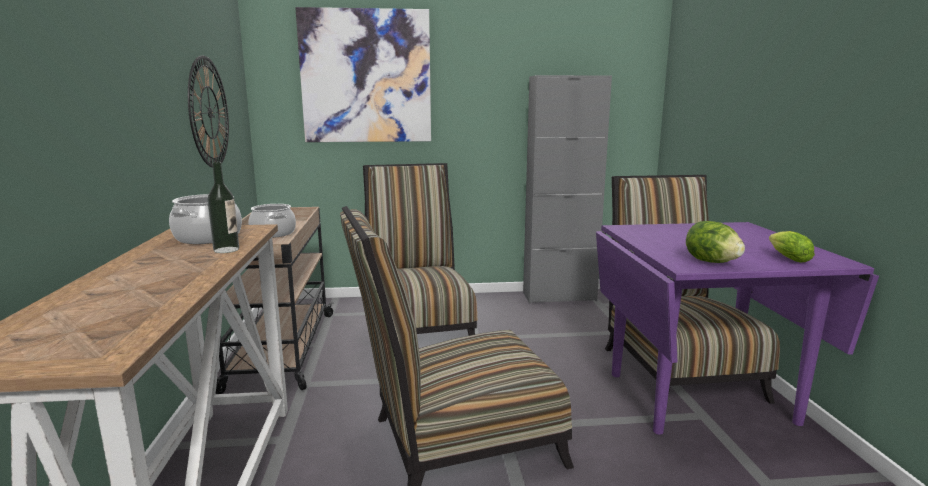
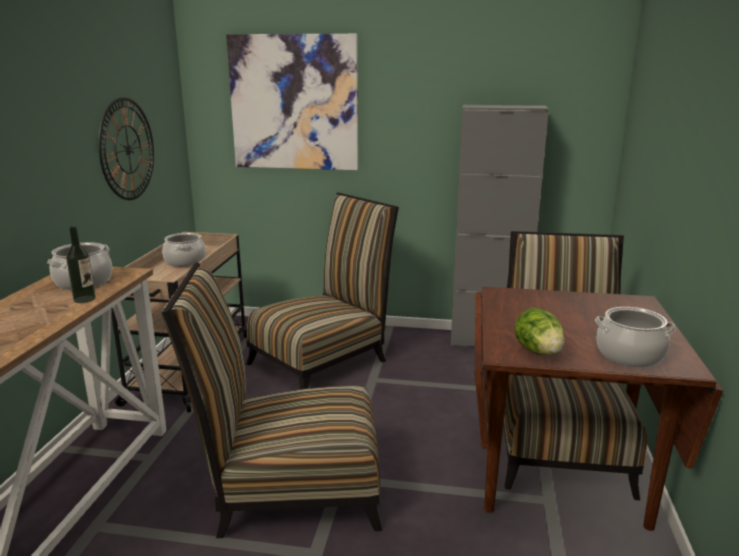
camera: 15 degrees right, 5 degrees up
(418, 326) = (324, 359): chair -> chair turned 45 degrees clockwise
(698, 396) = (559, 478): purple dining table -> brown dining table
(786, 258) = (629, 355): lettuce -> cooking pot

